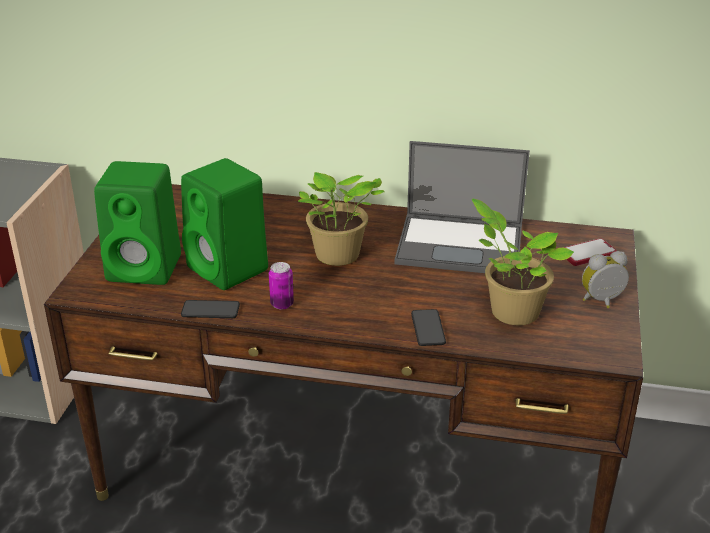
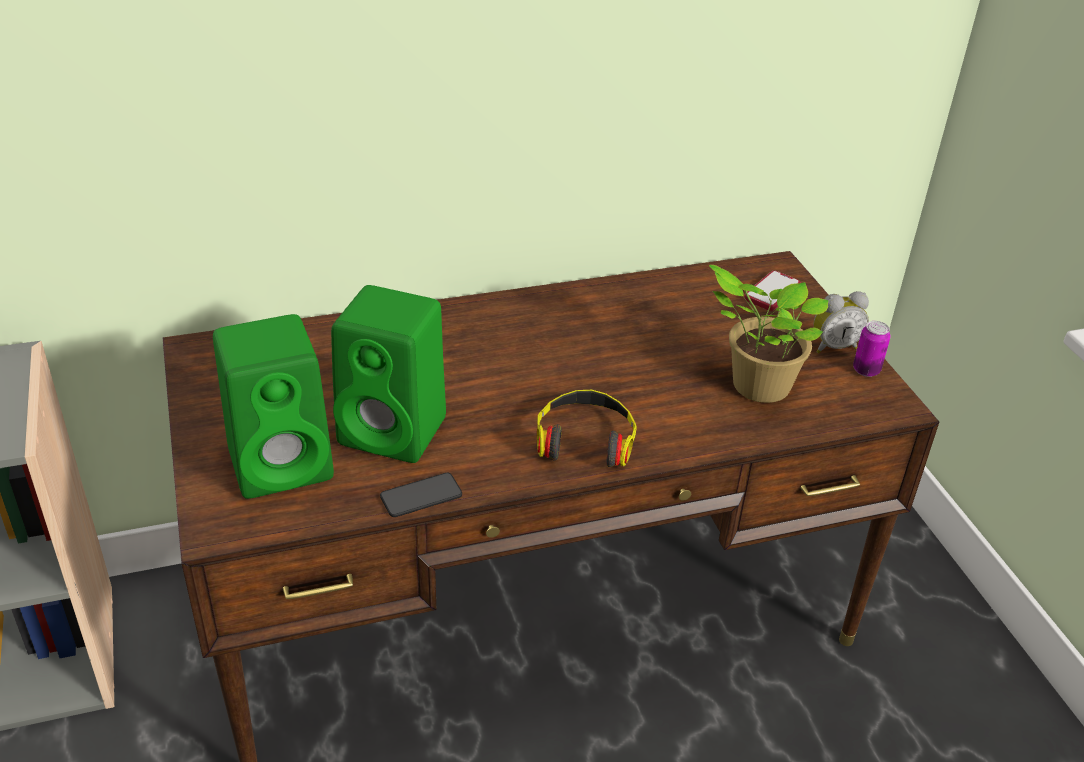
camera: 30 degrees left, 5 degrees up
(282, 304) = (501, 458): can -> can (866, 370)
(337, 257) = (511, 374): potted plant -> none
(350, 309) = (585, 439): none -> headphones
(428, 328) = (691, 436): phone -> none
(461, 245) = (637, 318): laptop -> none
(602, 302) = (833, 346): alarm clock -> alarm clock turned 150 degrees counterclockwise

